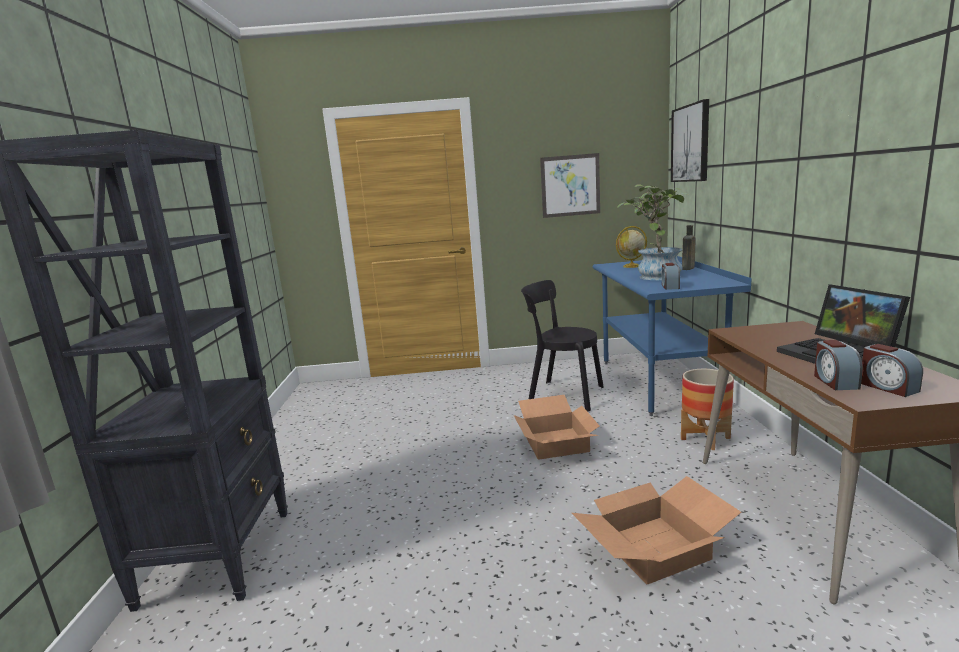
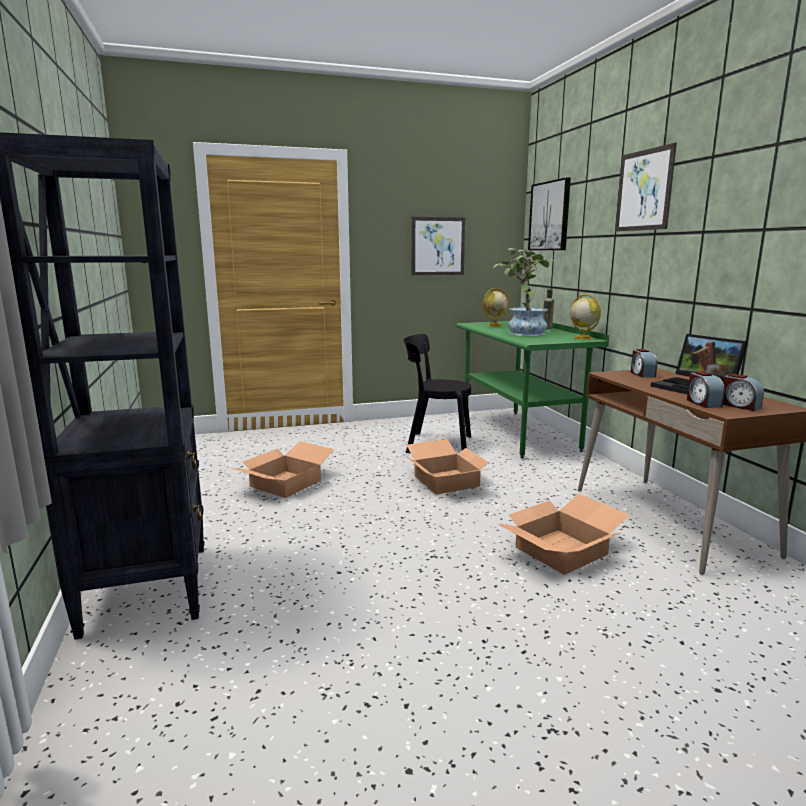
camera: 15 degrees left, 0 degrees up
(395, 439) = (285, 484): none -> cardboard box
(658, 383) = (518, 433): blue desk -> green desk
(670, 286) = (542, 340): alarm clock -> alarm clock (642, 374)
(705, 439) = (573, 473): planter -> none
(720, 282) = (582, 338): none -> globe
(785, 107) = (644, 190): none -> picture

